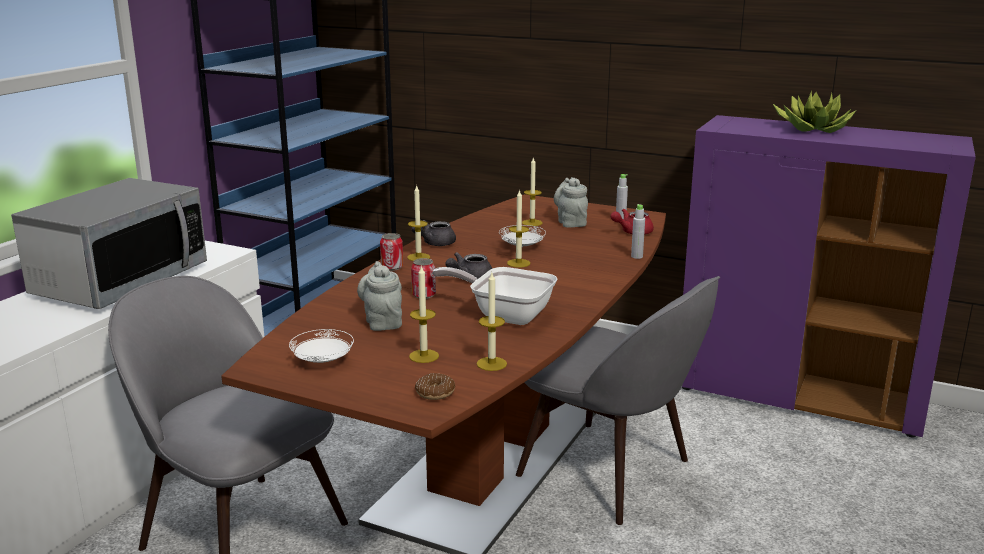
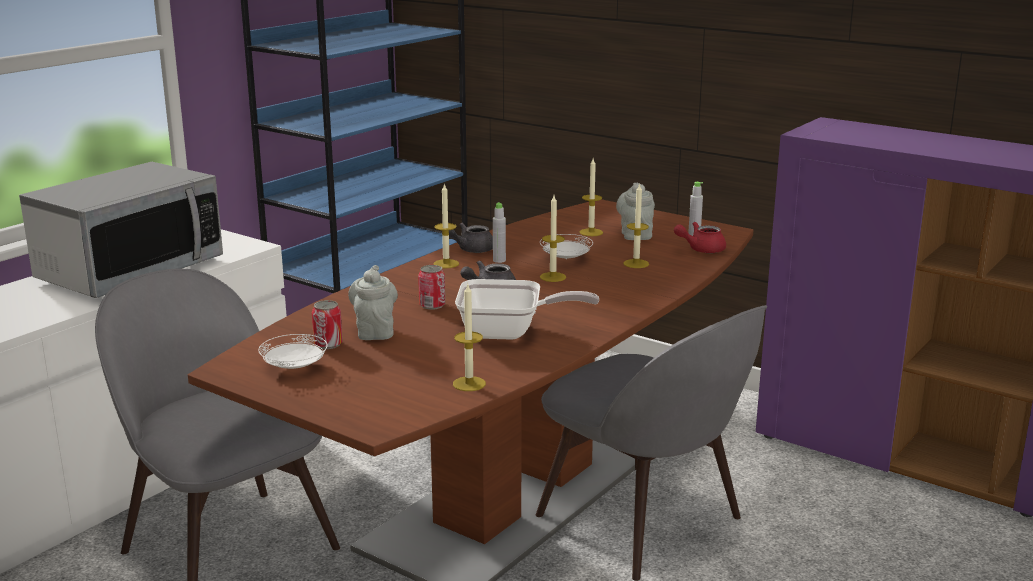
camera: 10 degrees right, 0 degrees up
(392, 267) = (412, 273): can -> can (328, 344)
(424, 356) = (401, 370): candle -> candle (636, 264)
(435, 392) = (395, 409): donut -> none
(505, 315) = (509, 333): frying pan -> frying pan turned 150 degrees clockwise
(637, 256) = (691, 278): grey bottle -> grey bottle (499, 260)
(811, 129) = (922, 139): potted plant -> none

